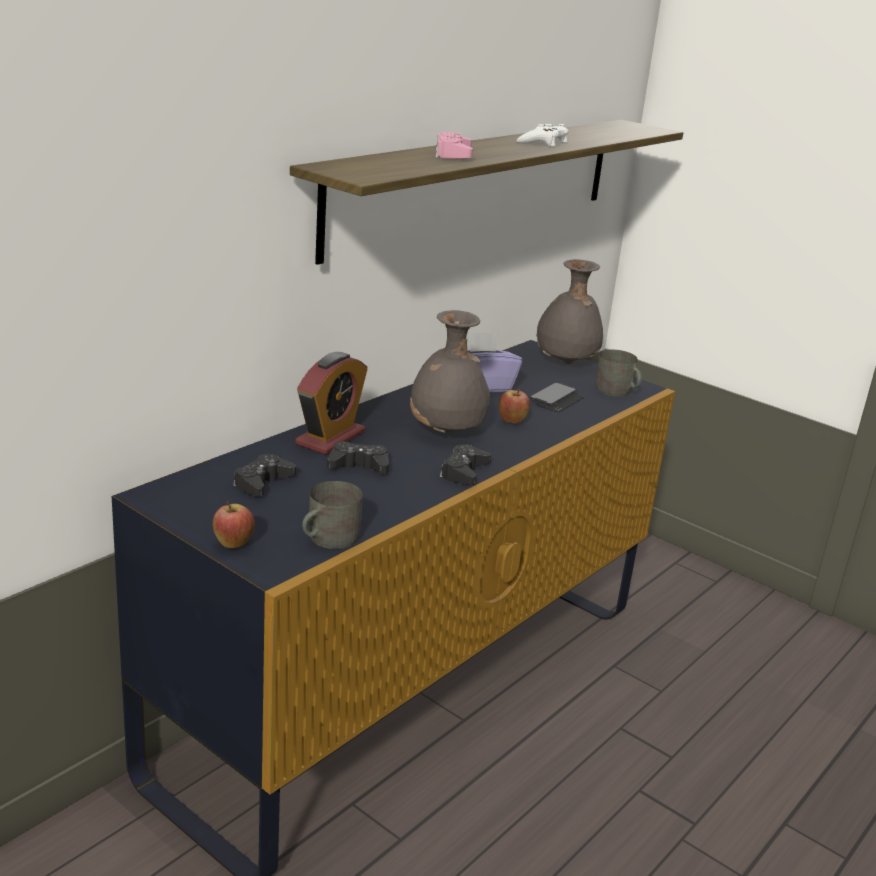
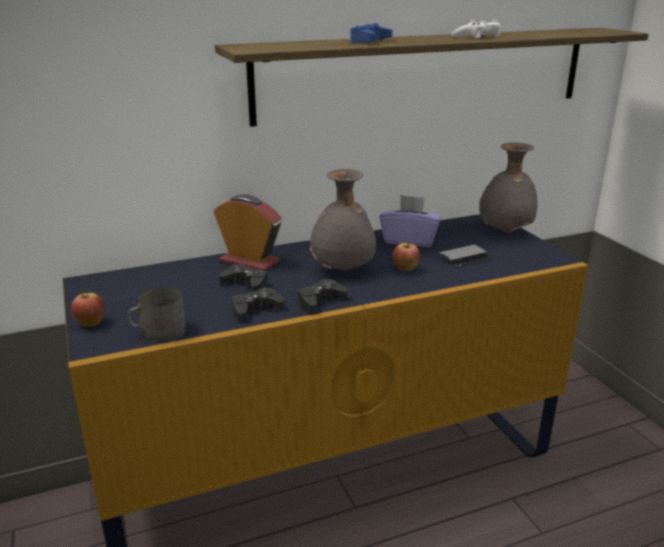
camera: 30 degrees right, 0 degrees up
(262, 483) = (164, 285): black game controller -> black game controller (256, 310)
(330, 438) = (249, 262): alarm clock -> alarm clock turned 120 degrees counterclockwise
(453, 154) = (370, 41): pink game controller -> blue game controller
(617, 391) = (528, 258): grey mug -> none

